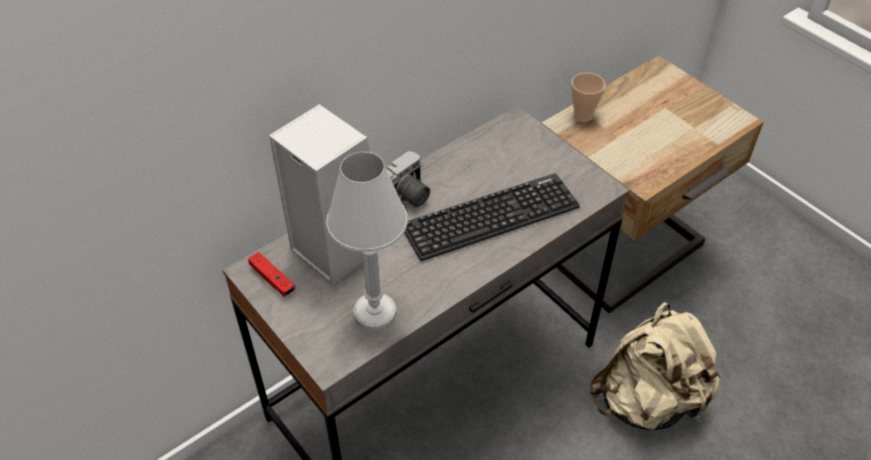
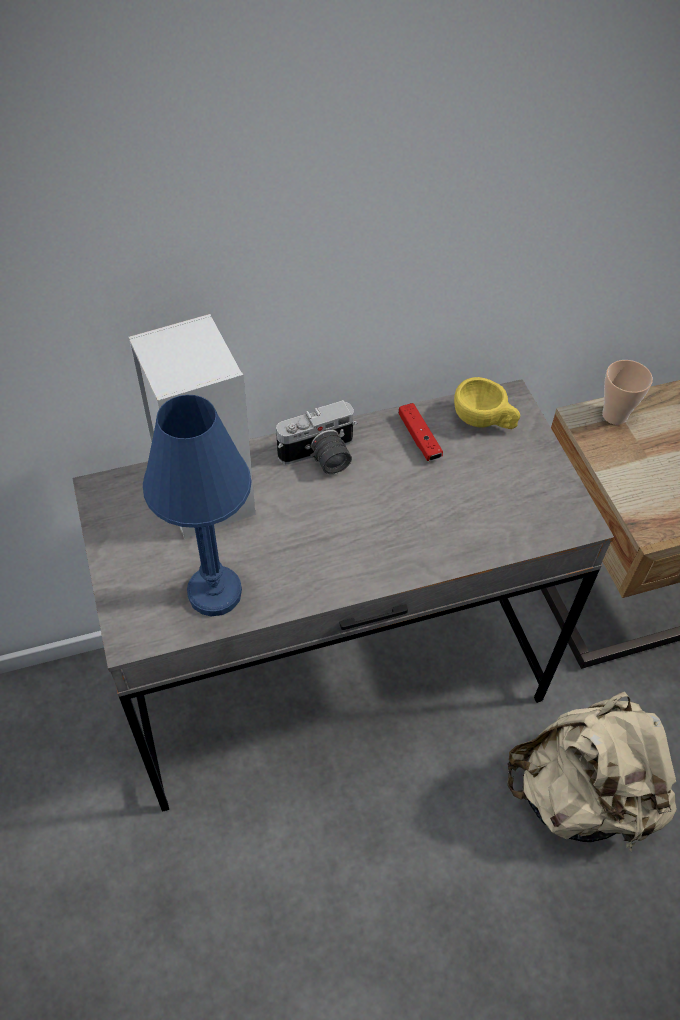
camera: 20 degrees right, 5 degrees up
(272, 279) = (120, 509): red game controller -> red game controller (419, 438)
(375, 313) = (214, 593): white table lamp -> blue table lamp
(490, 217) = (415, 515): keyboard -> none
(505, 140) = (484, 421): none -> yellow cup

